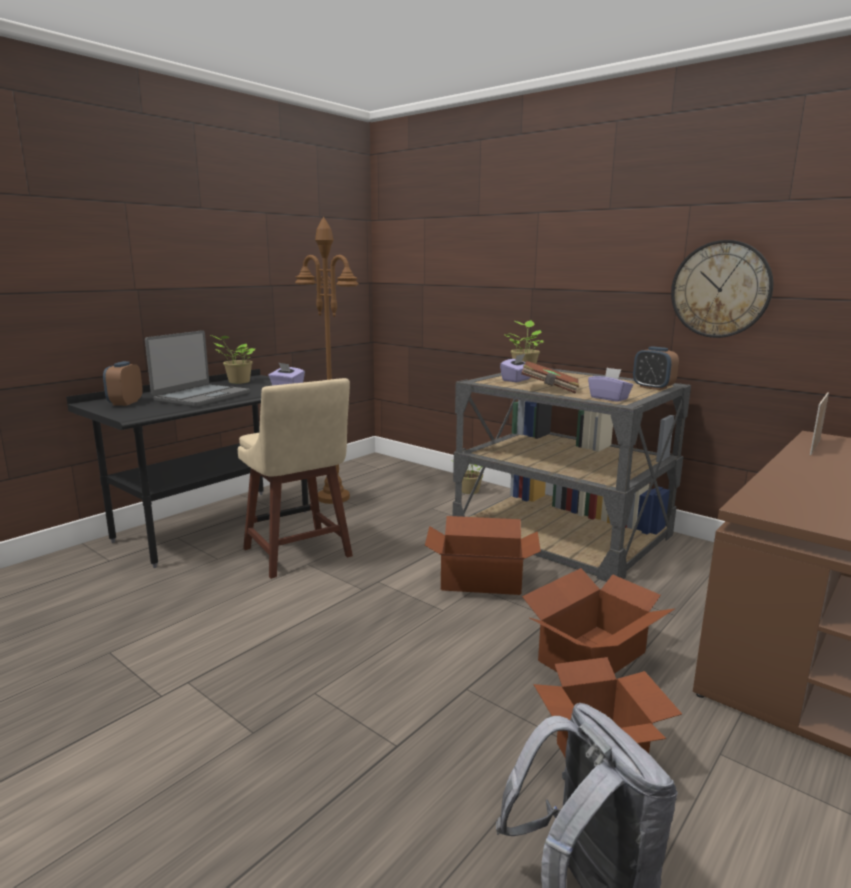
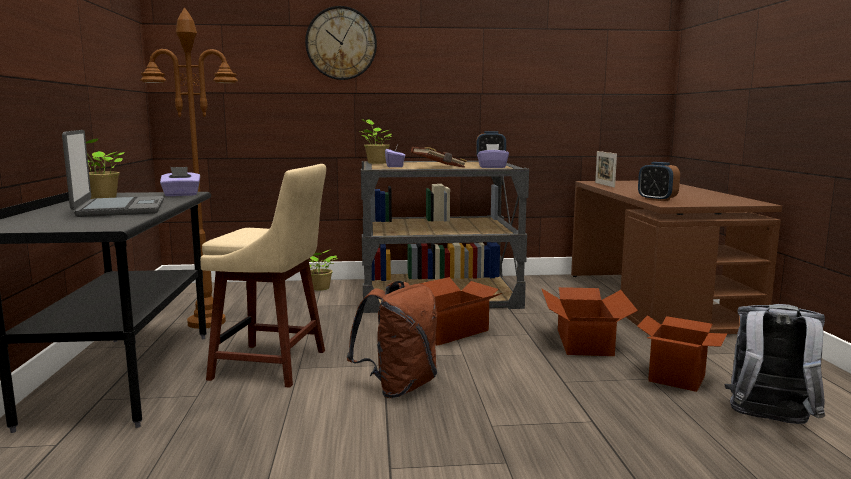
camera: 45 degrees left, 5 degrees down
(125, 403) = (41, 222): alarm clock -> alarm clock (657, 199)
(330, 616) = (398, 387): none -> brown backpack
(720, 289) = (511, 89): wall clock -> wall clock (341, 43)

